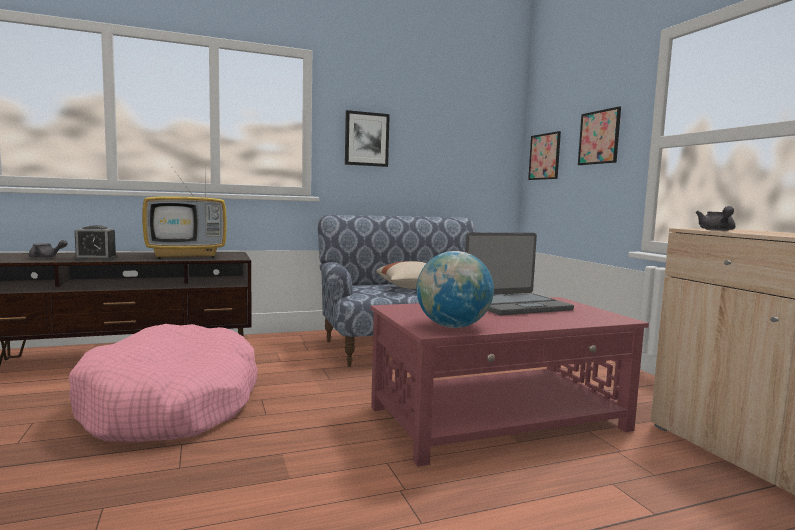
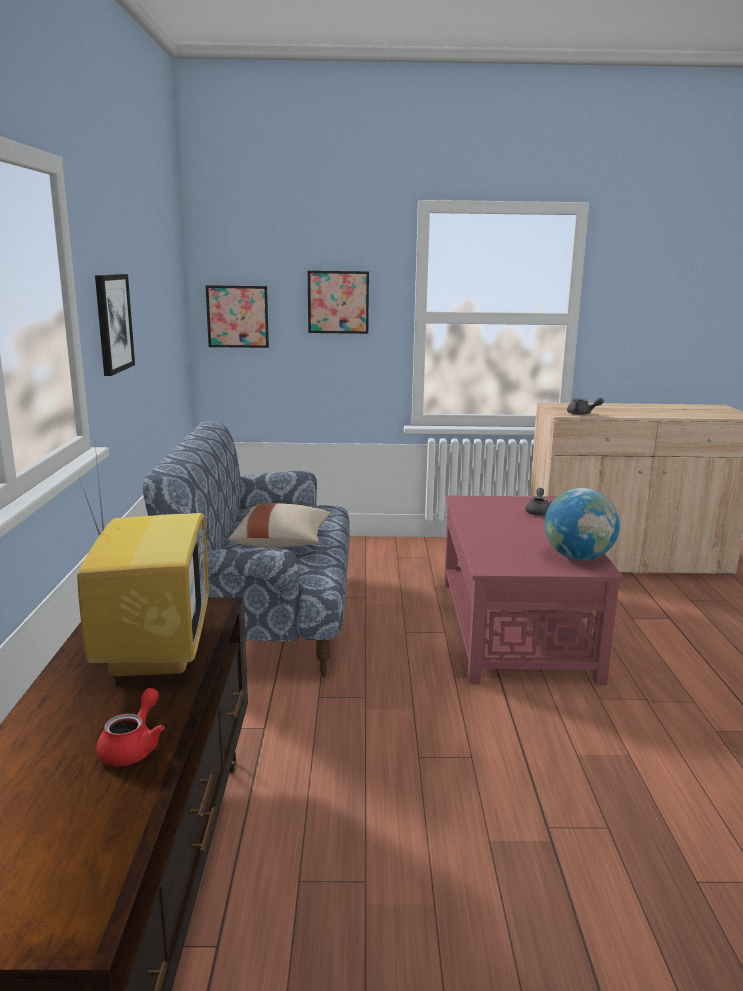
camera: 70 degrees left, 10 degrees up
(46, 258) = (68, 823): grey teapot -> grey teapot (539, 512)
(96, 258) = (133, 747): alarm clock -> red teapot
(172, 405) = (415, 839): pink dog bed -> none
(516, 306) = (488, 519): laptop -> none

